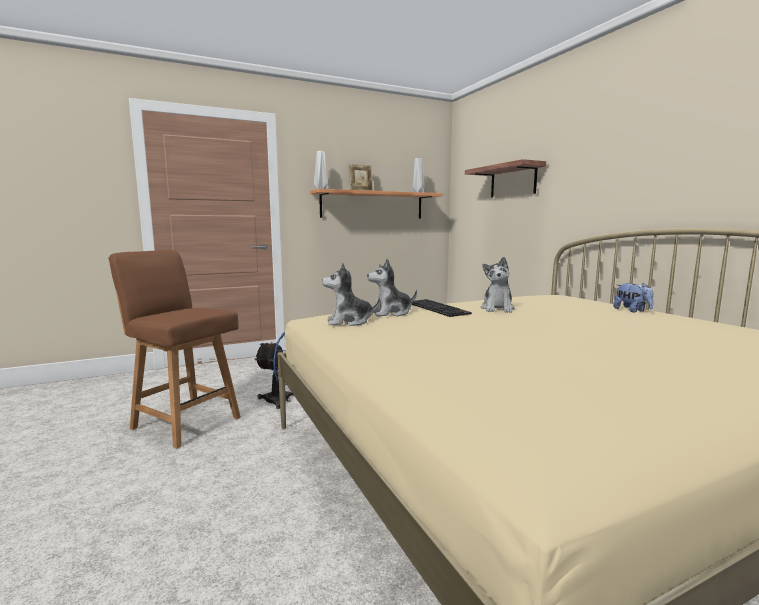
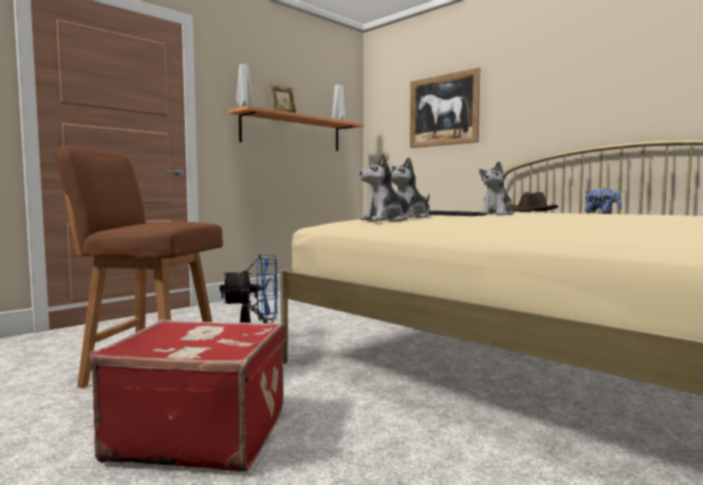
camera: 20 degrees left, 5 degrees down
(156, 493) = (201, 434): none -> red suitcase
(497, 309) = (496, 214): plush toy -> plush toy turned 45 degrees clockwise
(513, 181) = (443, 110): shelf -> picture
(565, 298) = (531, 211): none -> brown hat

